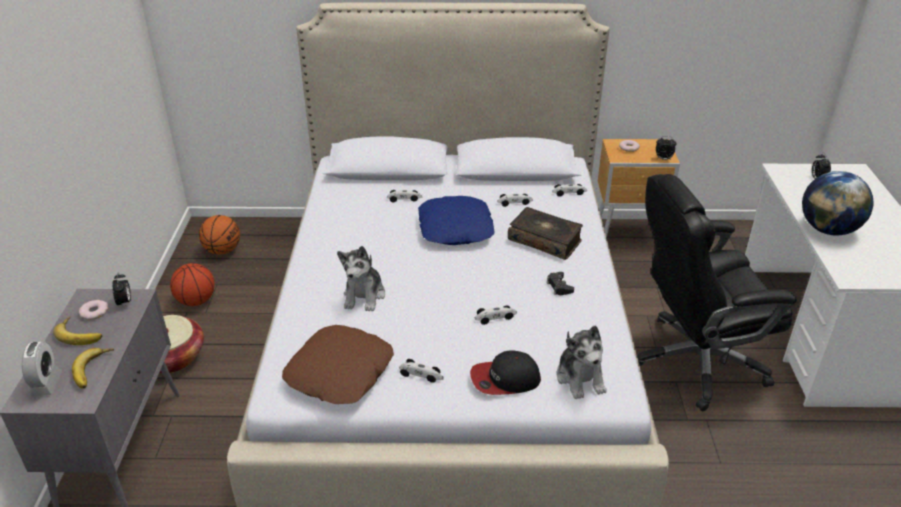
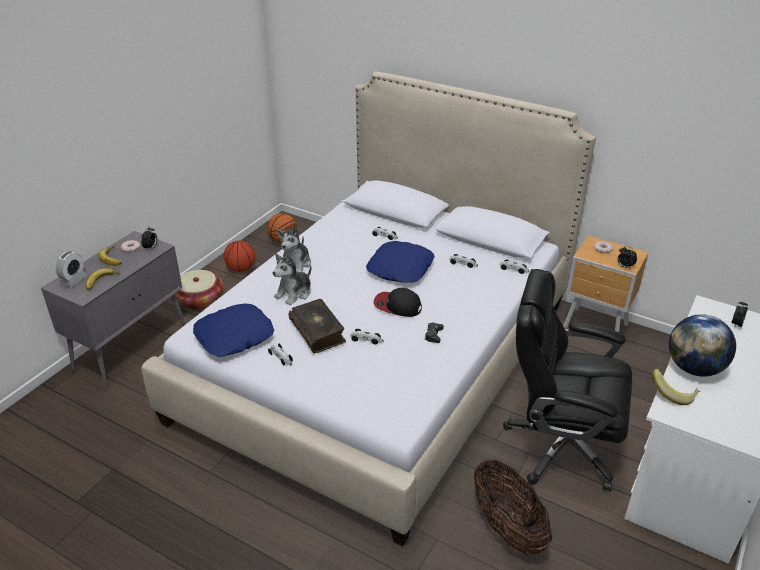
camera: 30 degrees right, 0 degrees up
(340, 373) = (234, 337): brown pillow -> blue pillow
(505, 379) = (331, 382): cap -> cap (397, 306)
(545, 240) = (457, 298): book -> book (318, 332)
(580, 378) = (384, 402): plush toy -> plush toy (296, 264)
(719, 463) = (507, 527): none -> basket
(837, 259) = (673, 394): none -> banana

